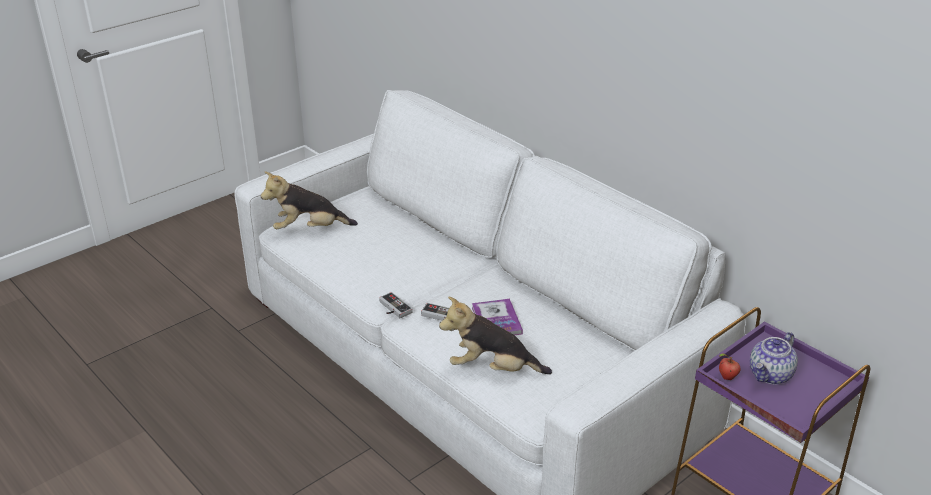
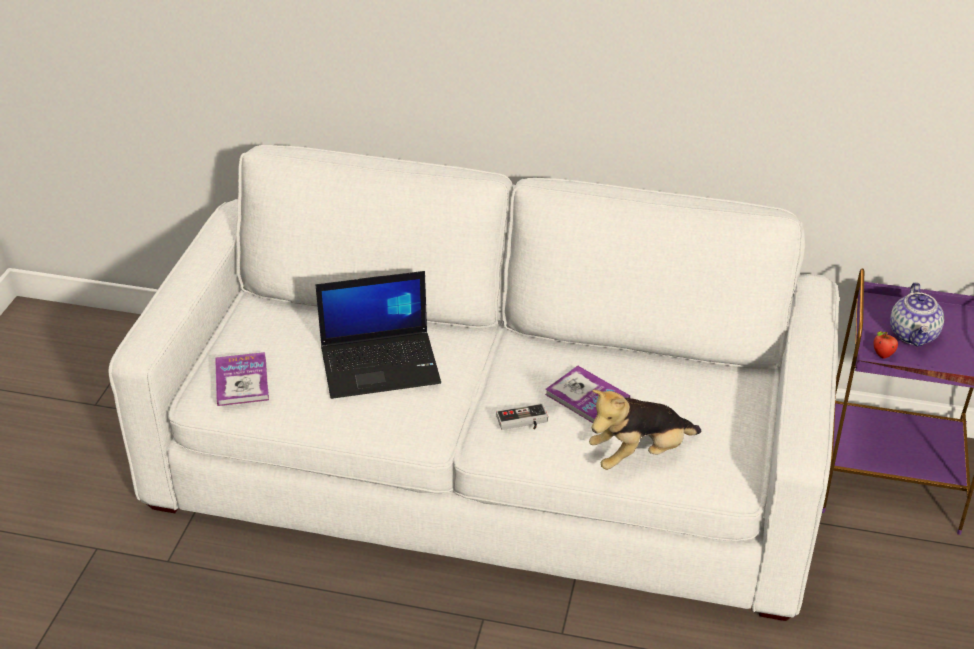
camera: 35 degrees left, 5 degrees up
(309, 229) = (242, 381): plush toy -> book
(392, 308) = (454, 436): game controller -> none
(394, 251) = (381, 364): none -> laptop

